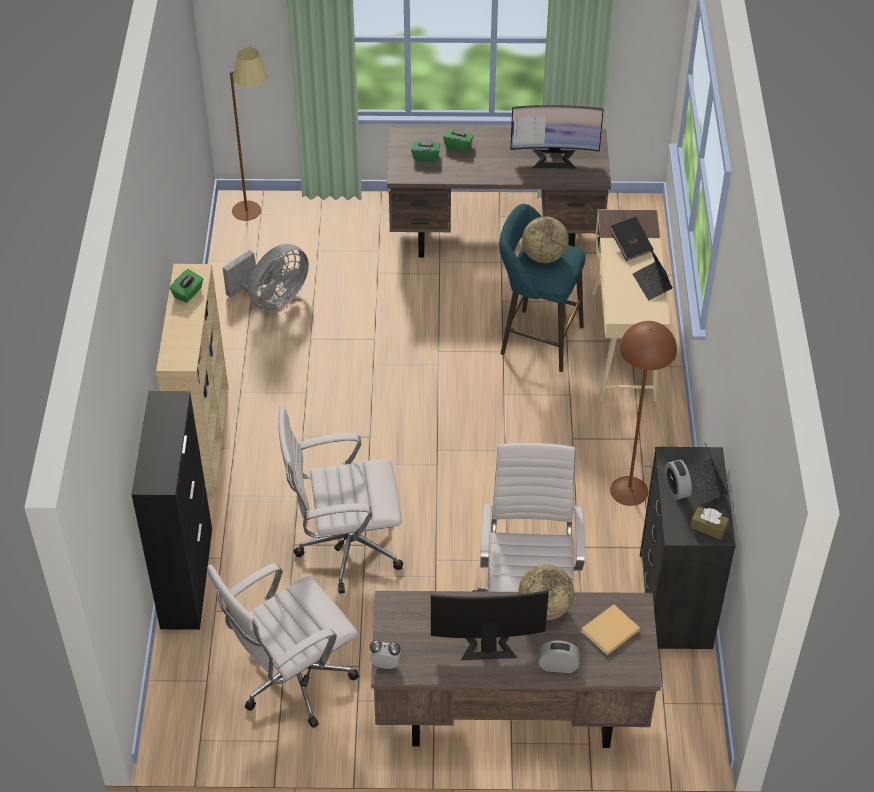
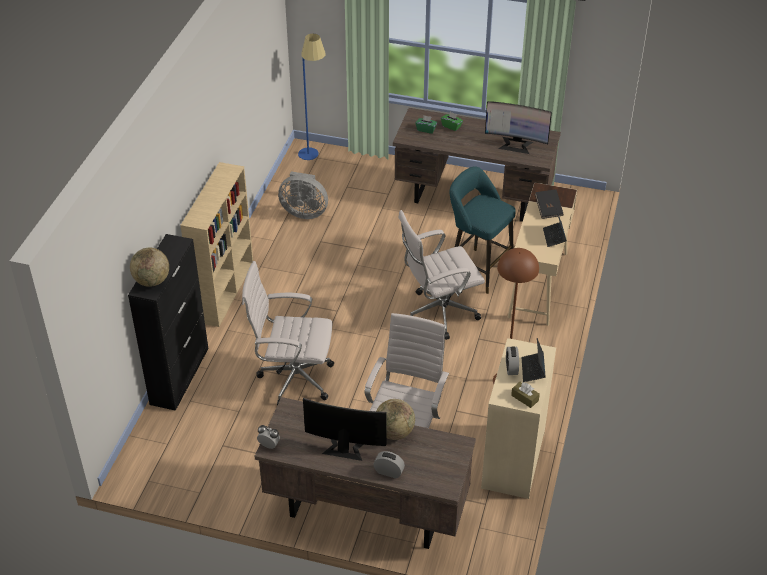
camera: 15 degrees right, 5 degrees down
(188, 293) = (221, 181): green tissue box -> none
(257, 215) = (314, 158): brown floor lamp -> blue floor lamp
(272, 299) = (304, 212): grey fan -> grey fan turned 45 degrees clockwise
(291, 681) = (223, 457): white office chair -> white office chair (438, 313)
(544, 256) = (484, 206): globe -> globe (152, 281)
(609, 631) = (434, 457): beige book -> none
(674, 600) = (512, 460): black dresser -> beige dresser

